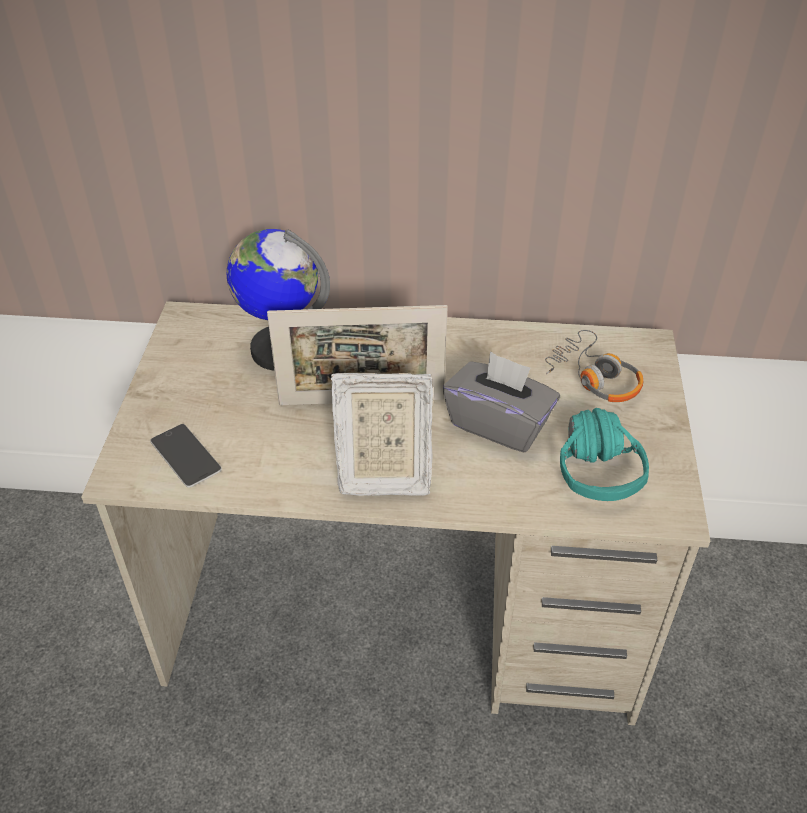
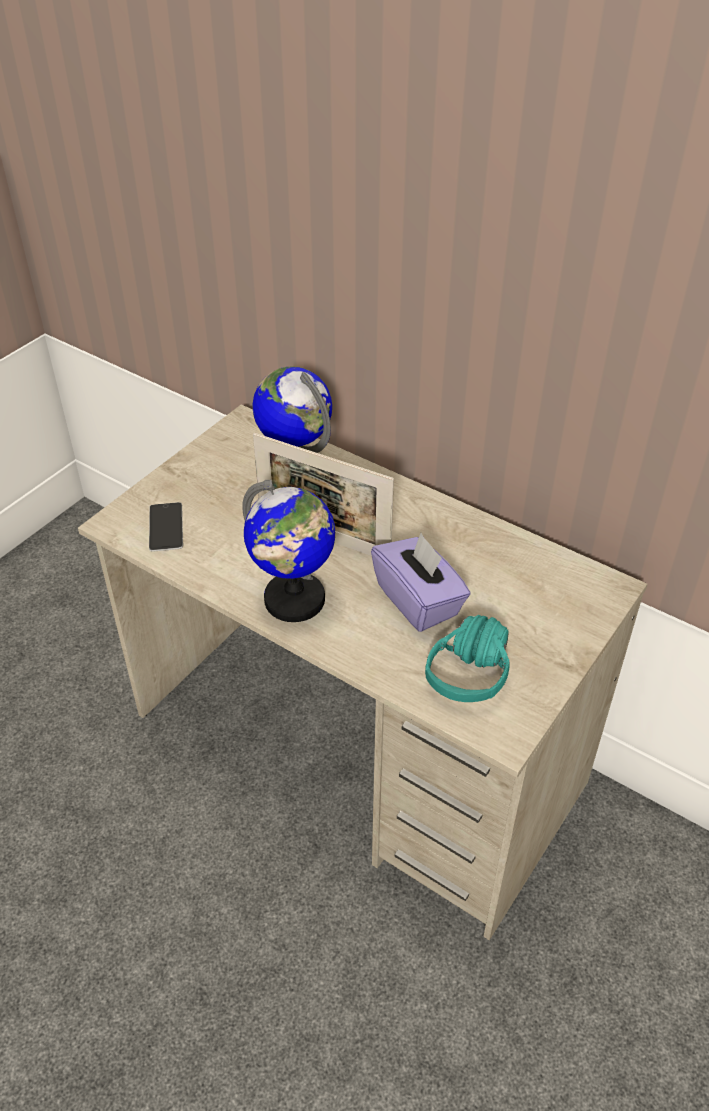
camera: 30 degrees right, 0 degrees up
(382, 473) = (294, 600): picture frame -> globe
(499, 424) = (418, 600): grey tissue box -> purple tissue box
(594, 377) = (535, 596): headphones -> none

